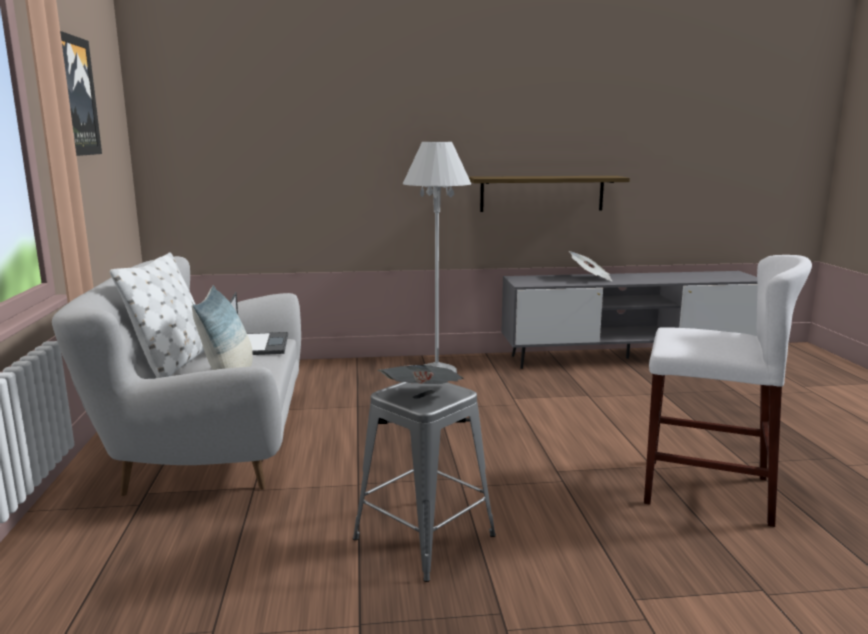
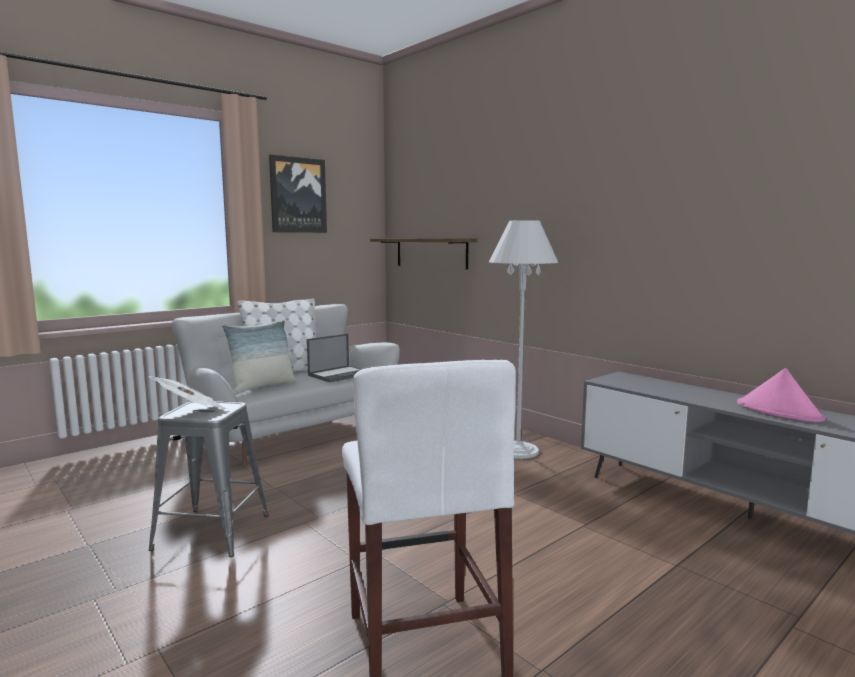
camera: 55 degrees right, 5 degrees down
(542, 193) = (670, 281): shelf -> shelf (431, 253)
(590, 278) = (701, 394): newspaper -> none
(646, 278) = (779, 411): none -> pink hat

